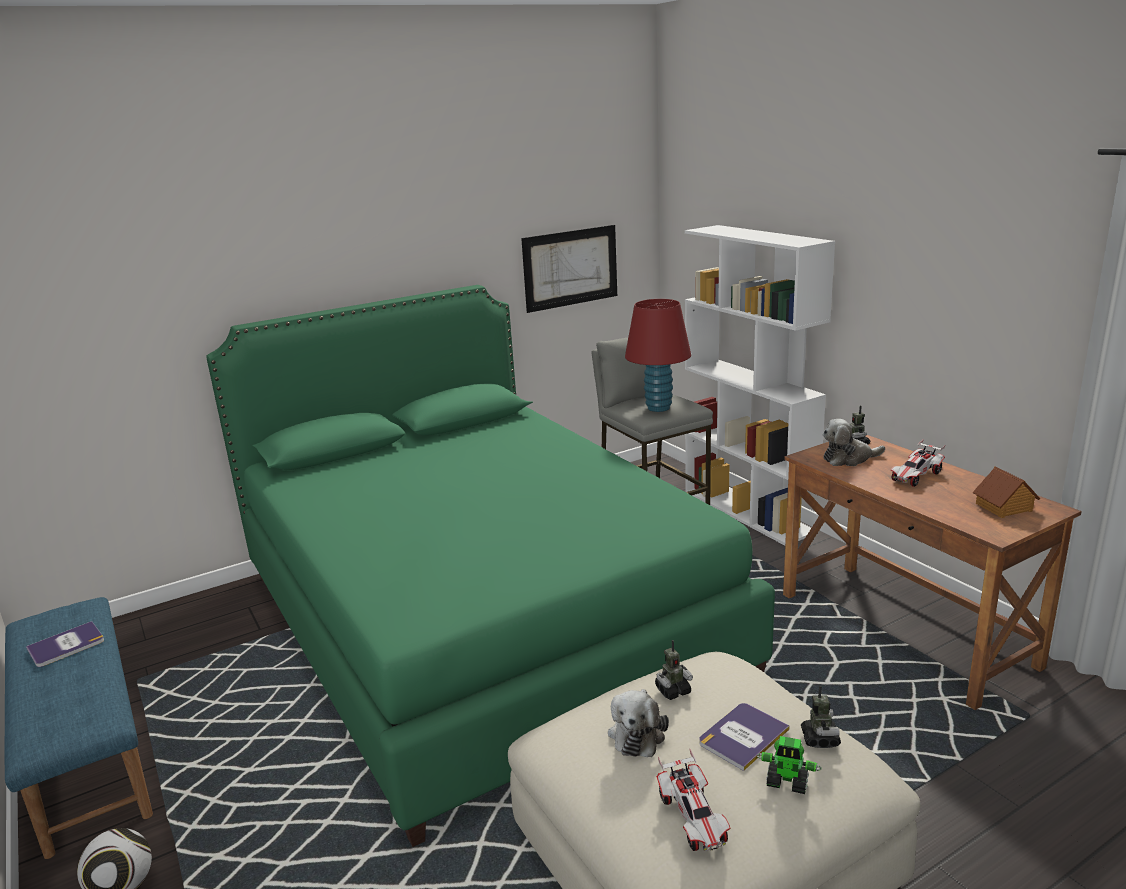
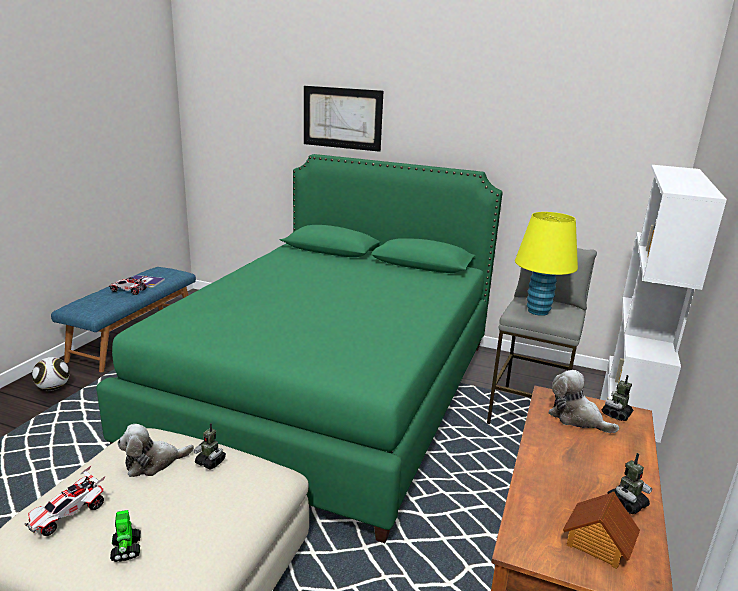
camera: 50 degrees right, 0 degrees up
(570, 268) = (577, 180): picture -> picture (342, 118)
(658, 408) = (537, 311): red table lamp -> yellow table lamp
(743, 736) = (172, 510): book -> none
(820, 739) = (191, 553): toy robot -> toy robot (626, 503)
(916, 476) = (592, 465): toy car -> toy car (128, 291)

